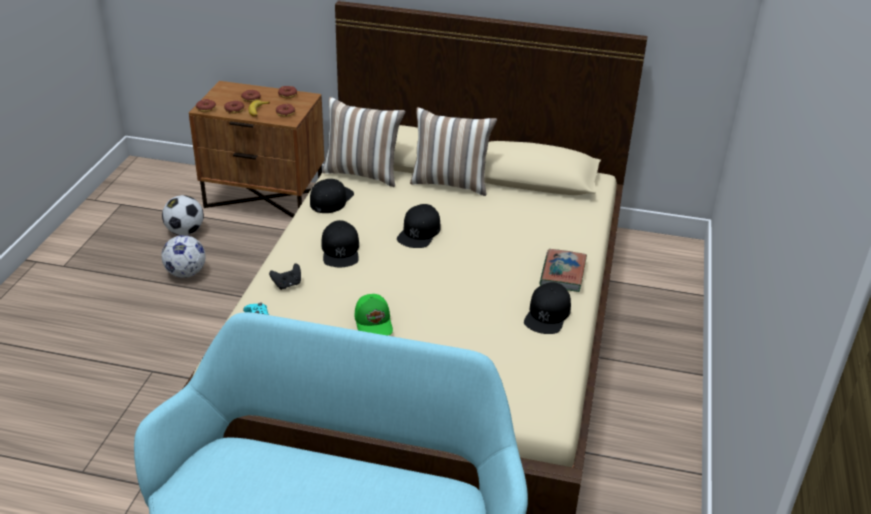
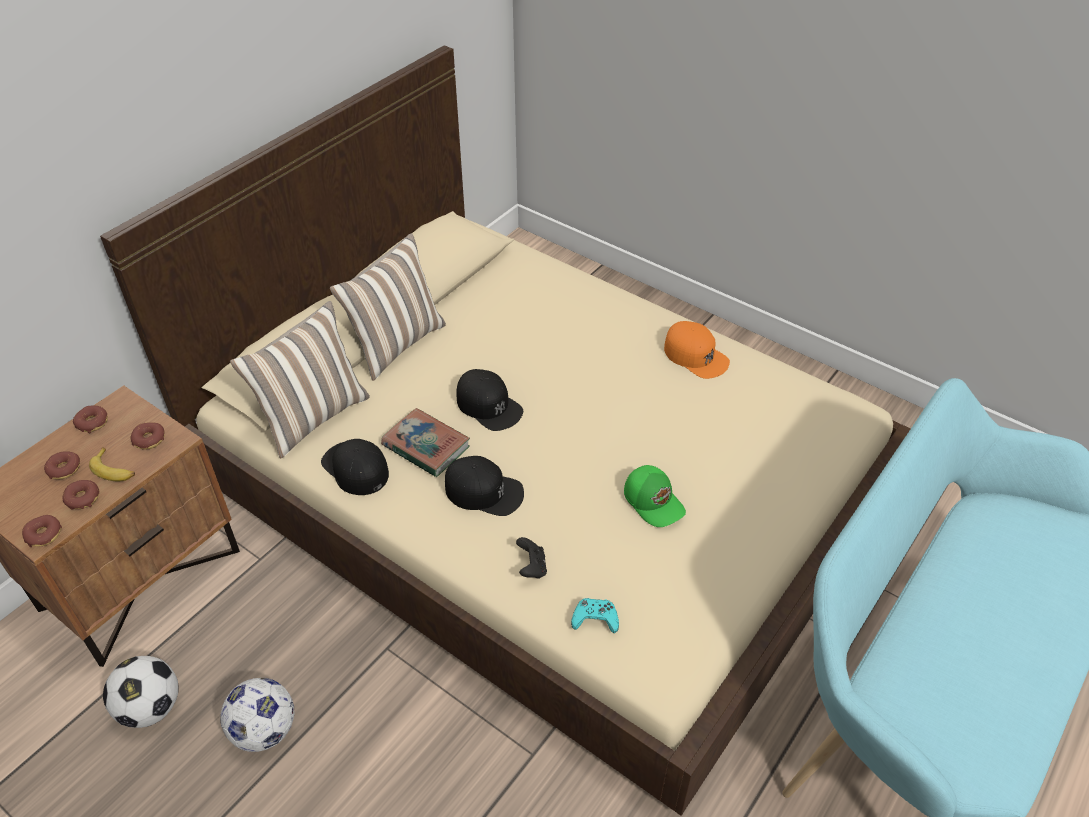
camera: 65 degrees left, 10 degrees up
(374, 323) = (654, 501): green cap -> green cap turned 45 degrees clockwise
(547, 314) = (696, 355): black cap -> orange cap
(562, 273) = (631, 319): book -> book (426, 446)

